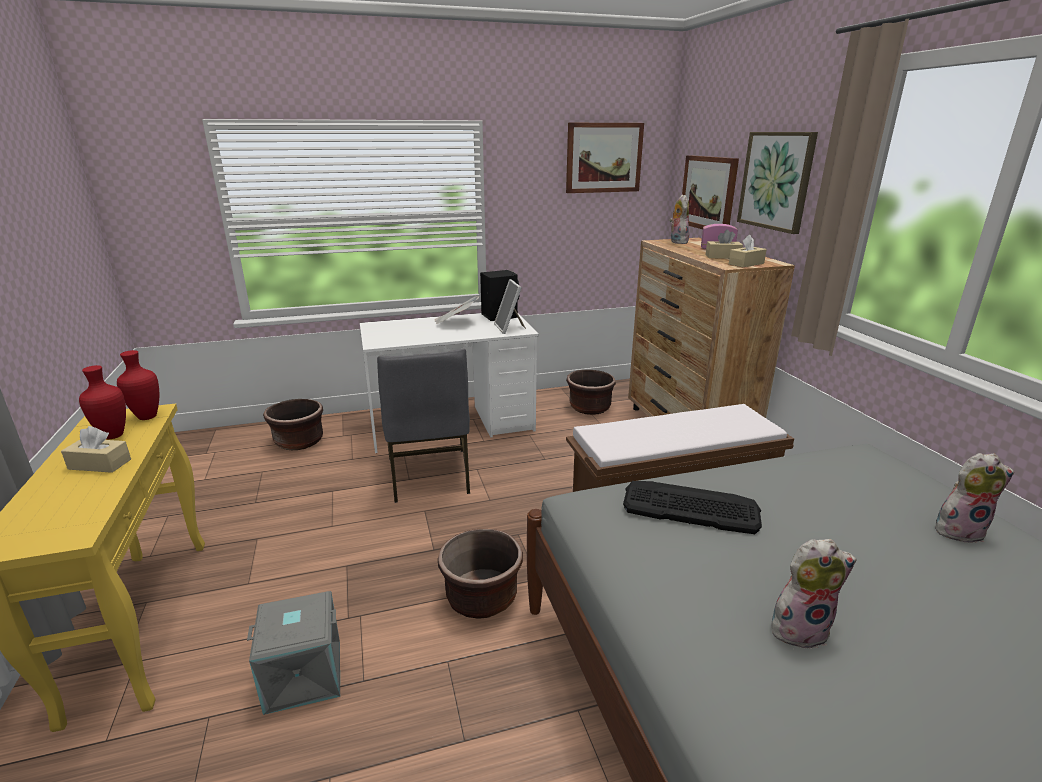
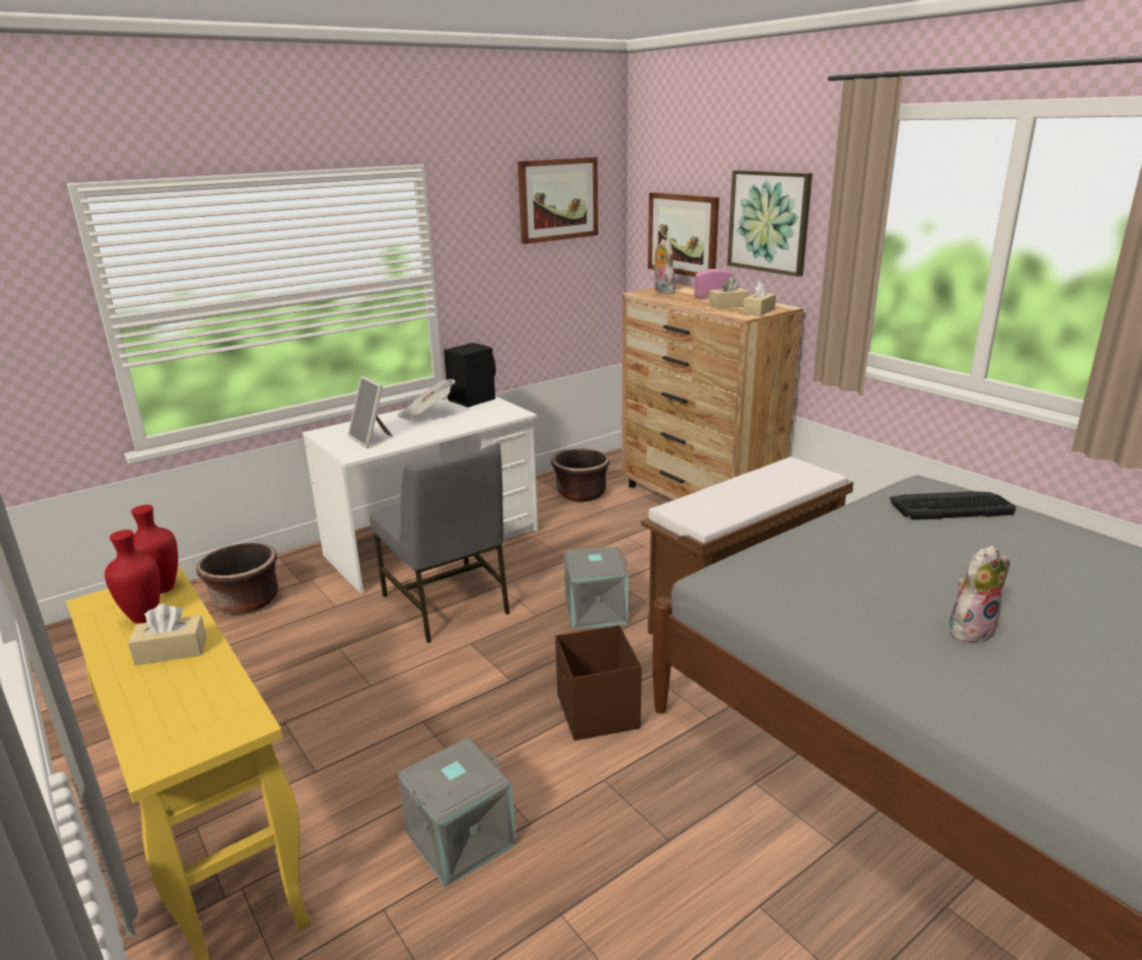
camera: 20 degrees left, 0 degrees up
(482, 597) = (597, 713): brown planter -> brown storage box
(510, 328) = (498, 412): picture frame -> picture frame (371, 439)
(539, 506) = (596, 610): none -> grey storage box
(690, 506) = (821, 558): keyboard -> keyboard (950, 506)
(959, 530) = (1031, 531): plush toy -> none

